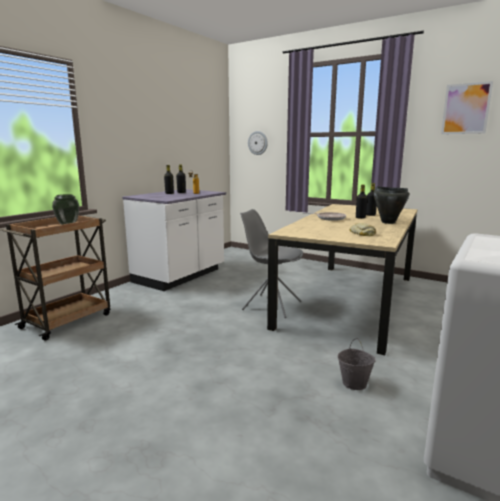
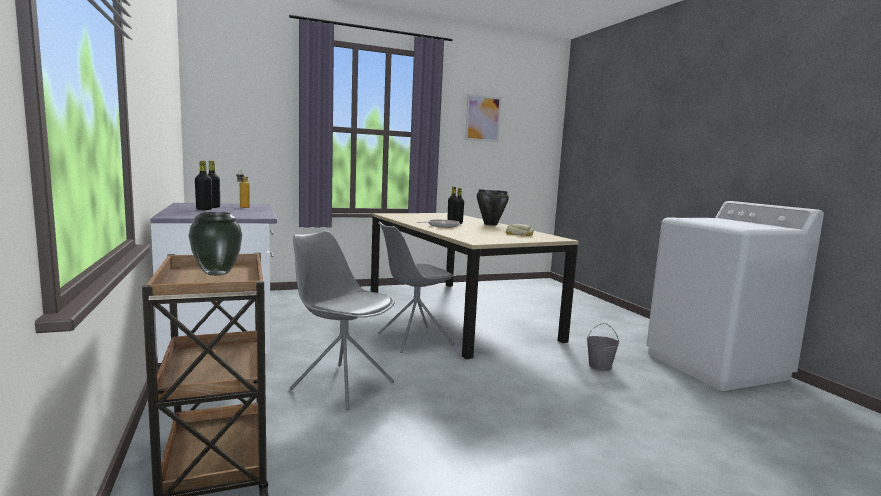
camera: 55 degrees left, 5 degrees down
(173, 312) = (341, 385): none -> grey chair
(258, 143) = (241, 133): wall clock -> none

